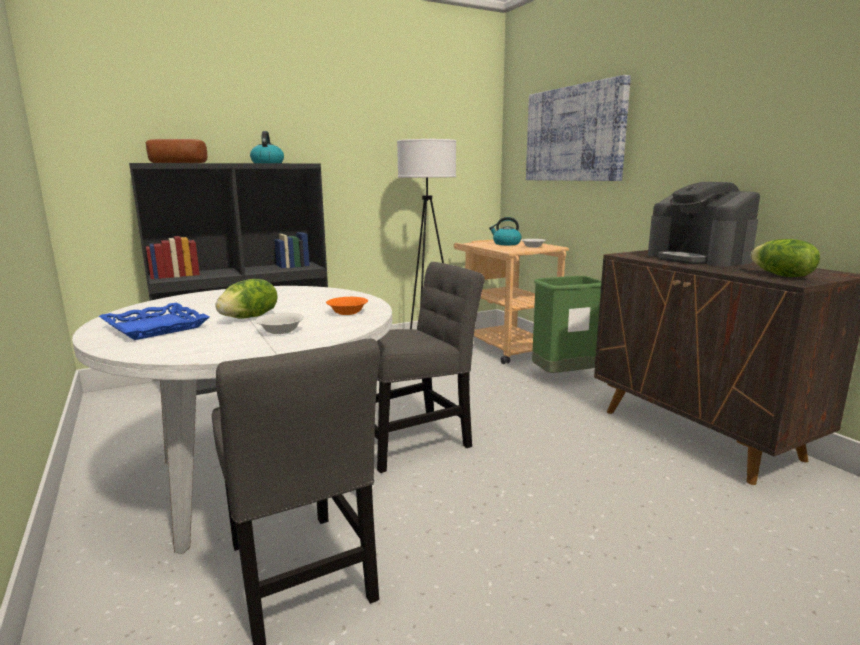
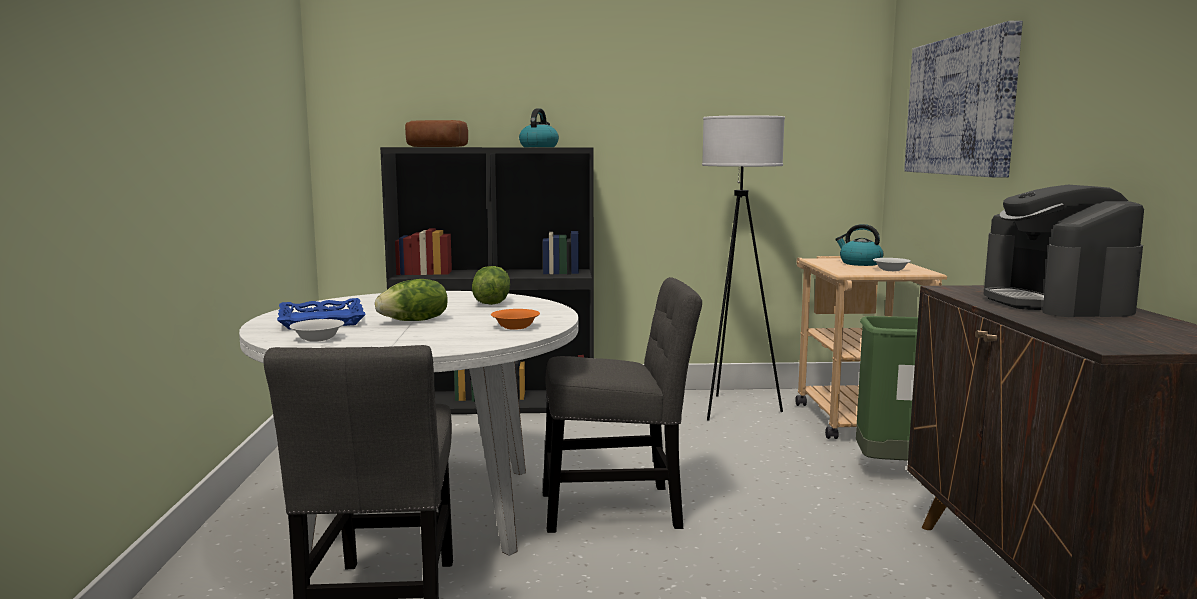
camera: 25 degrees right, 5 degrees down
(281, 331) = (421, 337): white bowl -> white bowl (318, 338)
(781, 276) = (1116, 337): lettuce -> lettuce (491, 303)

